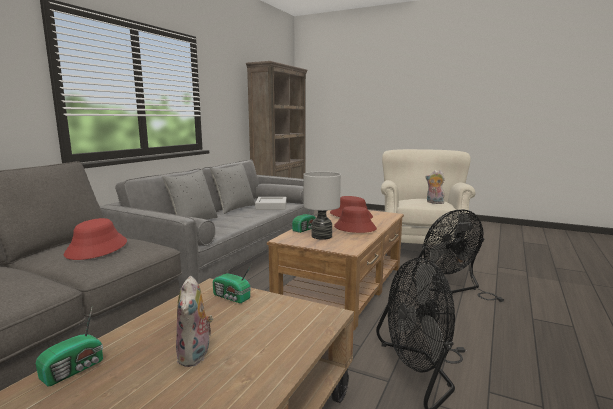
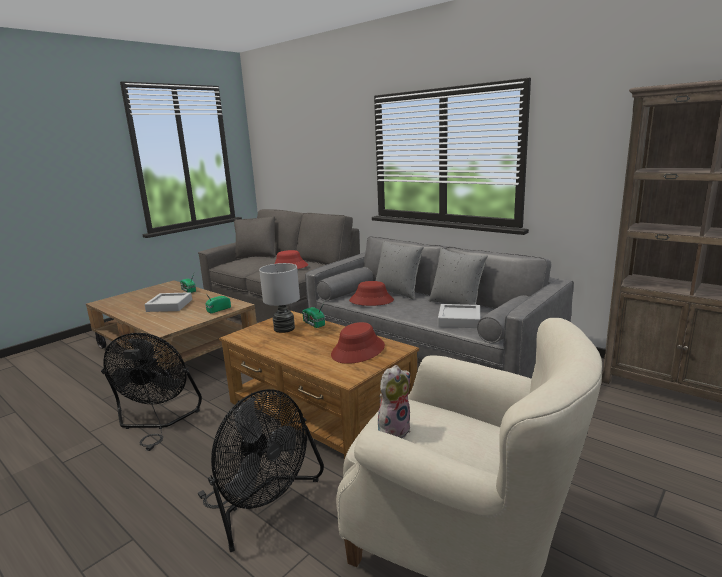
camera: 105 degrees right, 5 degrees up
(196, 356) = (169, 305): plush toy -> grey tray
(354, 228) = (299, 346): red hat -> red hat (371, 300)
(457, 287) = (258, 505): black fan -> black fan turned 45 degrees clockwise

